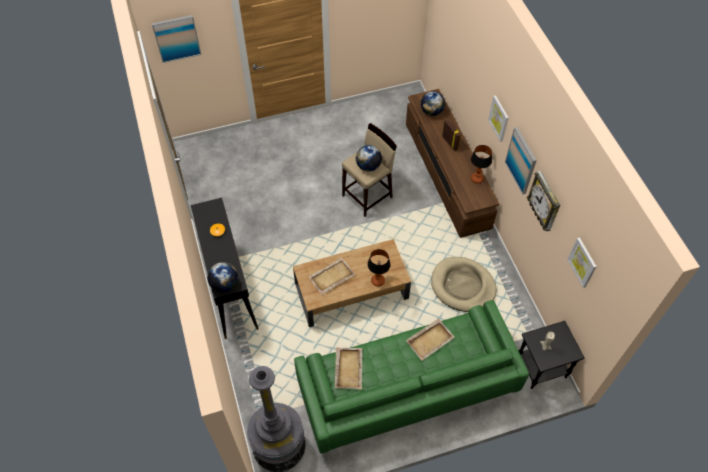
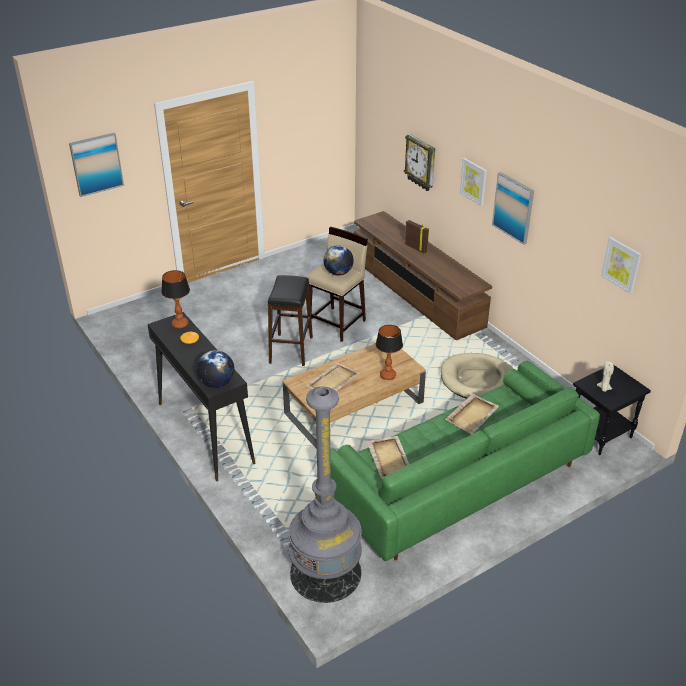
camera: 15 degrees left, 20 degrees down
(321, 217) = (291, 350): none -> black stool
(431, 112) = (385, 228): globe -> none
(476, 178) = (458, 270): table lamp -> table lamp (180, 324)
(544, 202) = (555, 233): wall clock -> wall clock (421, 162)

